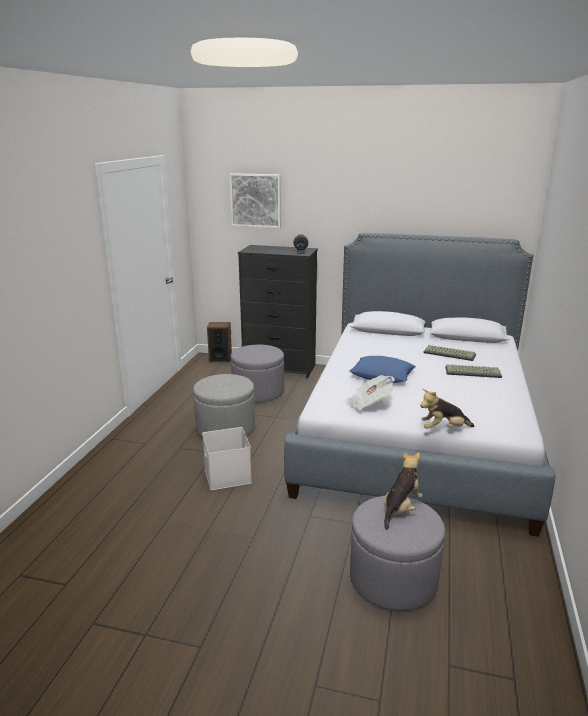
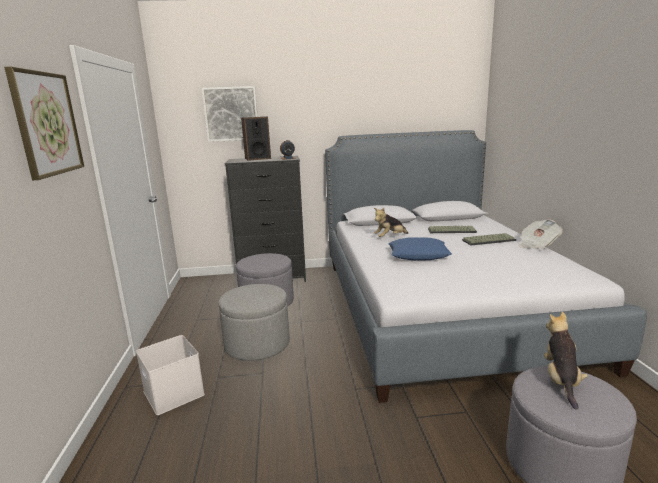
camera: 20 degrees left, 5 degrees down
(66, 234) = (46, 124): none -> picture
(220, 359) = (207, 279): speaker -> speaker (257, 158)
(226, 475) = (292, 395): white storage box -> white storage box (172, 393)
(369, 403) = (438, 280): newspaper -> newspaper (537, 245)
(443, 429) = (530, 289): plush toy -> plush toy (390, 237)

